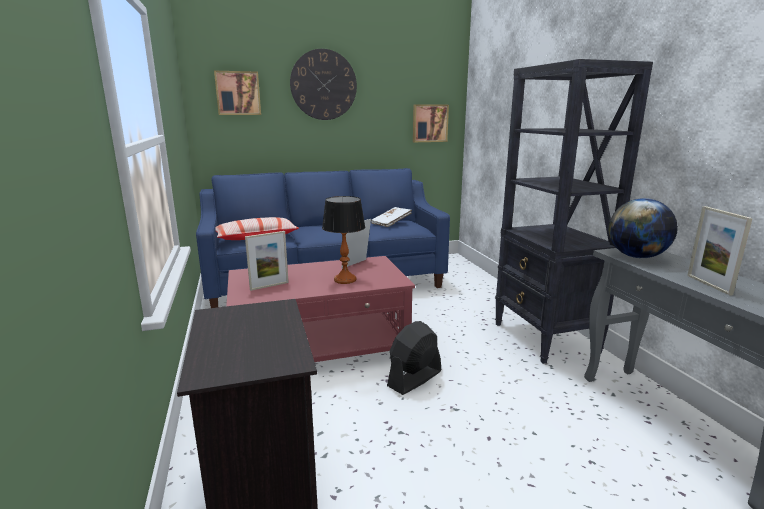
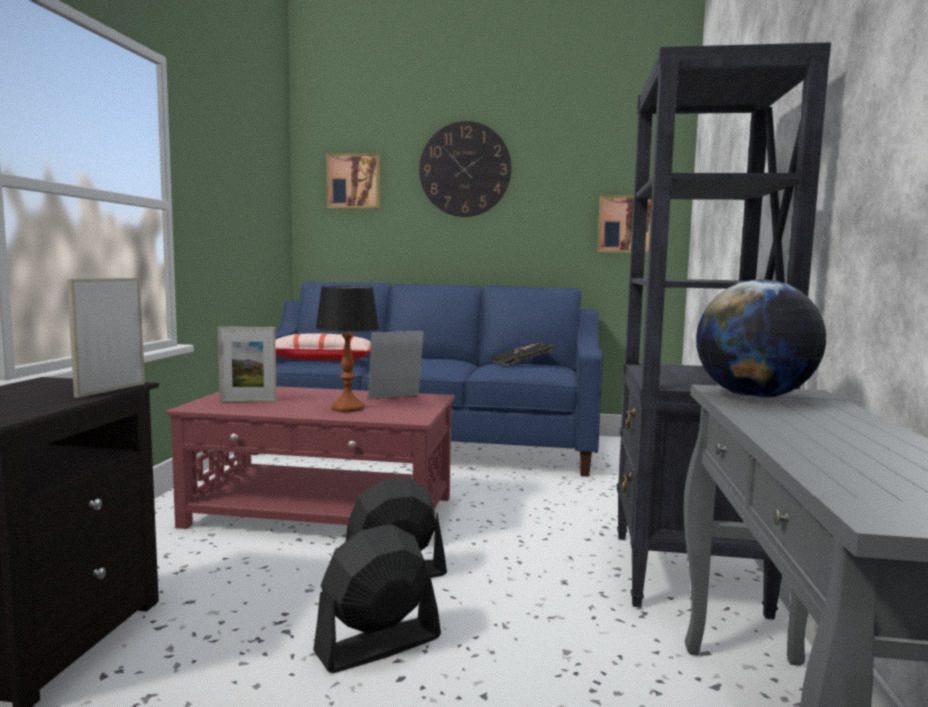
camera: 25 degrees right, 10 degrees down
(391, 223) = (522, 364): white book -> black book
(456, 424) = (378, 645): none -> black fan
(708, 285) = (804, 436): picture frame -> picture frame (111, 390)

